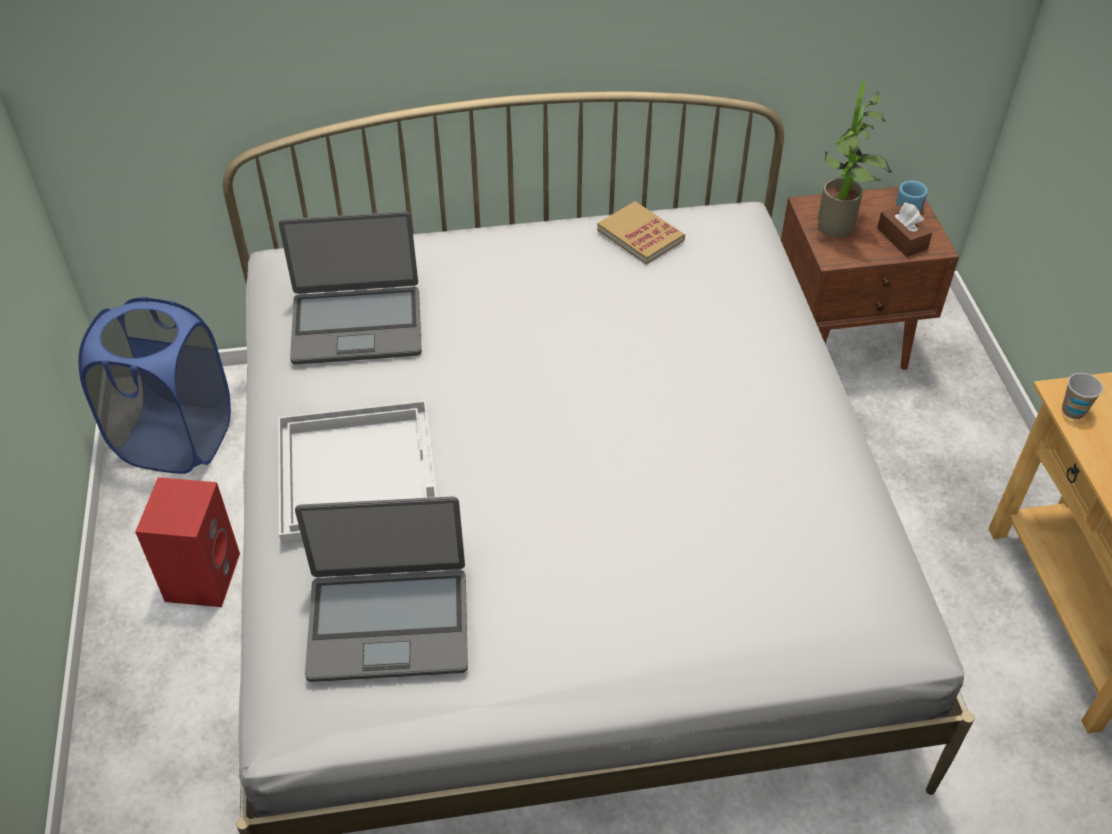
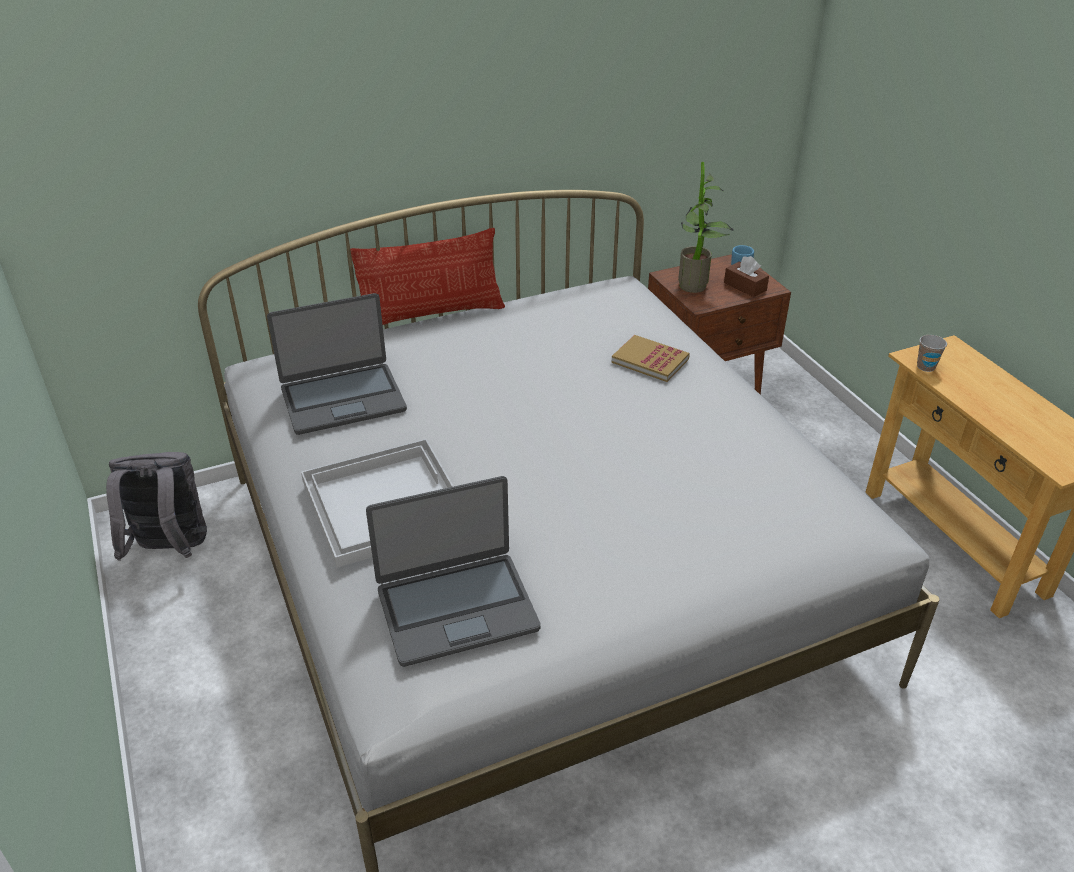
camera: 15 degrees left, 10 degrees down
(175, 439) = (170, 550): blue laundry basket -> grey backpack
(201, 575) = (227, 653): red speaker -> none
(496, 222) = (431, 314): none -> pillow
(640, 235) = (552, 305): book -> book (650, 360)

